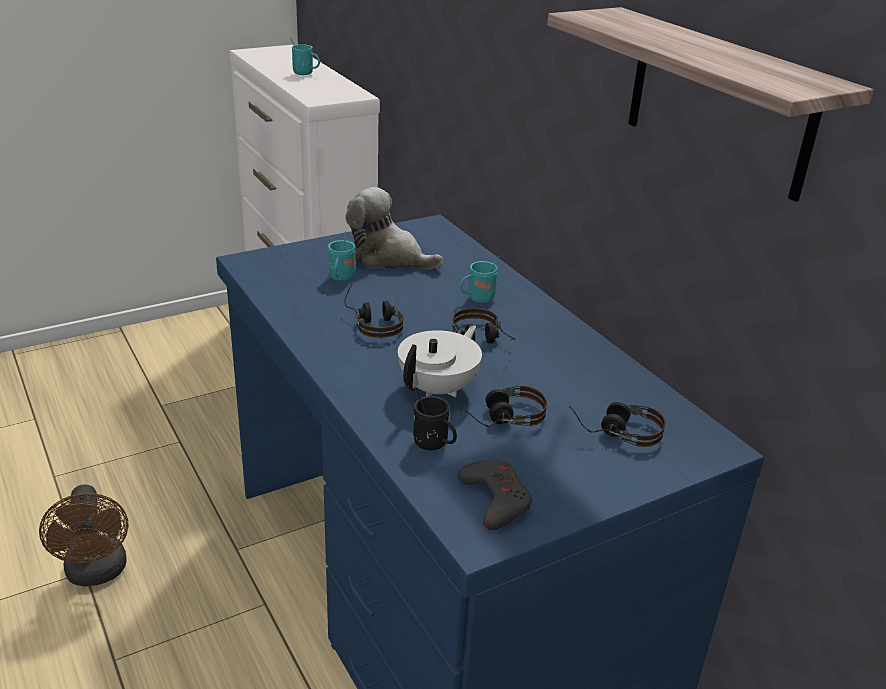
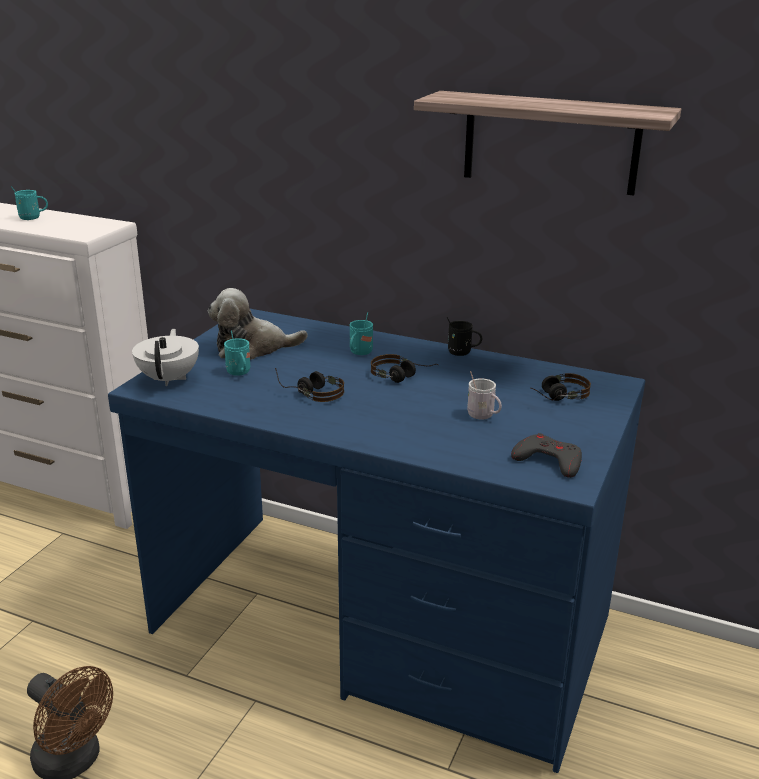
camera: 35 degrees left, 5 degrees down
(434, 445) = (469, 448): black mug -> black mug (463, 353)
(439, 388) = (420, 415): white teapot -> white teapot (169, 378)
(501, 418) = (483, 417): headphones -> white mug

